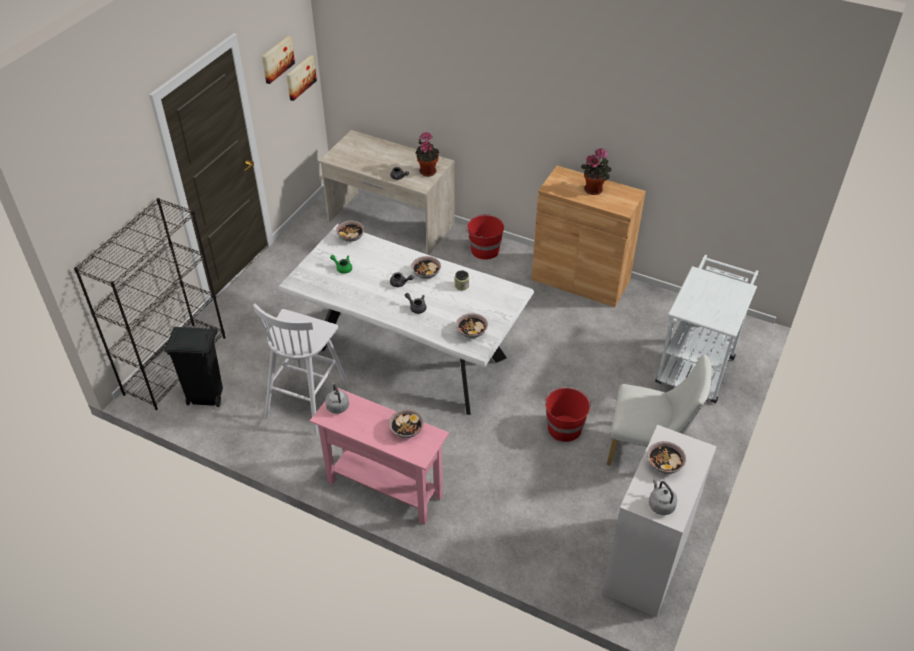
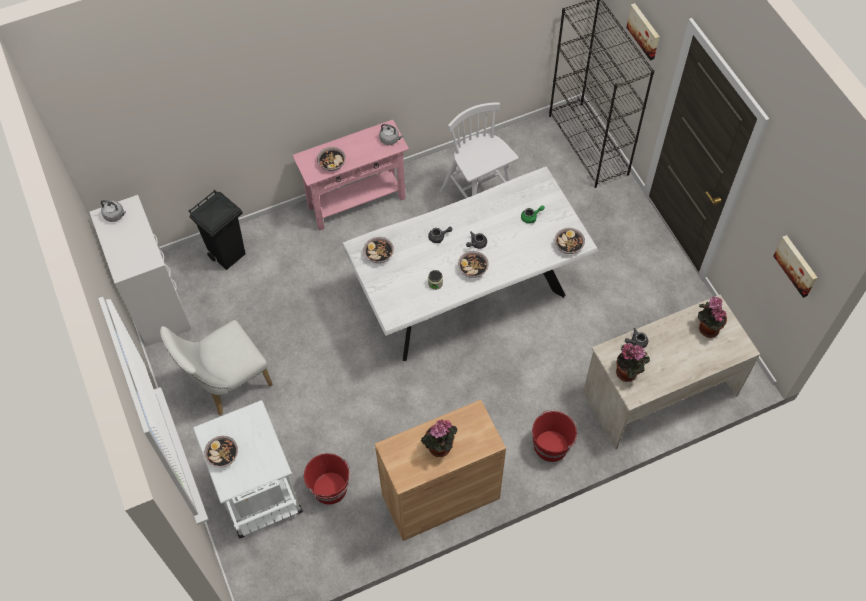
camera: 130 degrees right, 15 degrees up
(205, 397) = (536, 147): black trash can -> black trash can (228, 255)
(277, 59) = (786, 208): picture -> picture (644, 31)
(354, 155) = (707, 328): none -> potted plant
(564, 427) = (300, 345): red bucket -> red bucket (330, 488)
(664, 464) = (135, 242): bowl -> bowl (223, 455)

